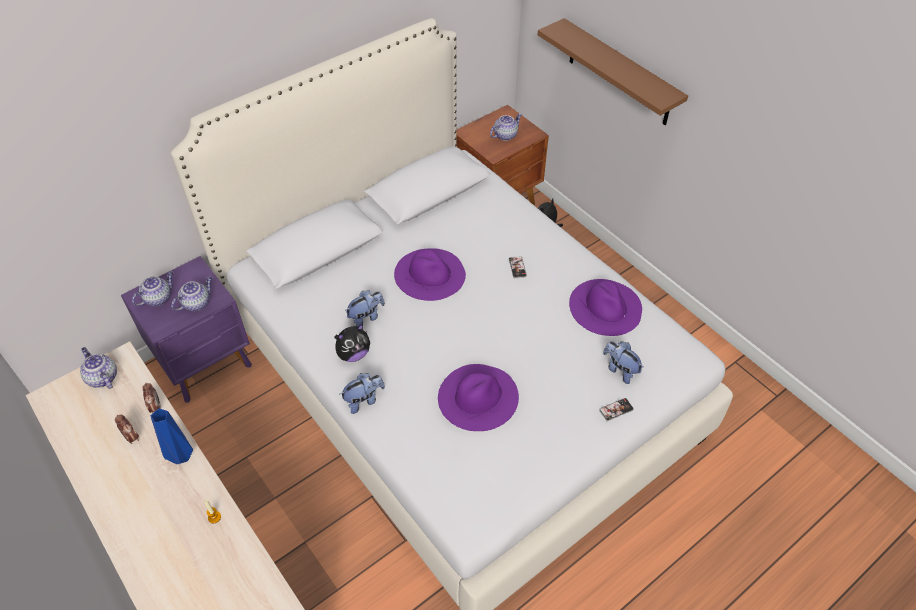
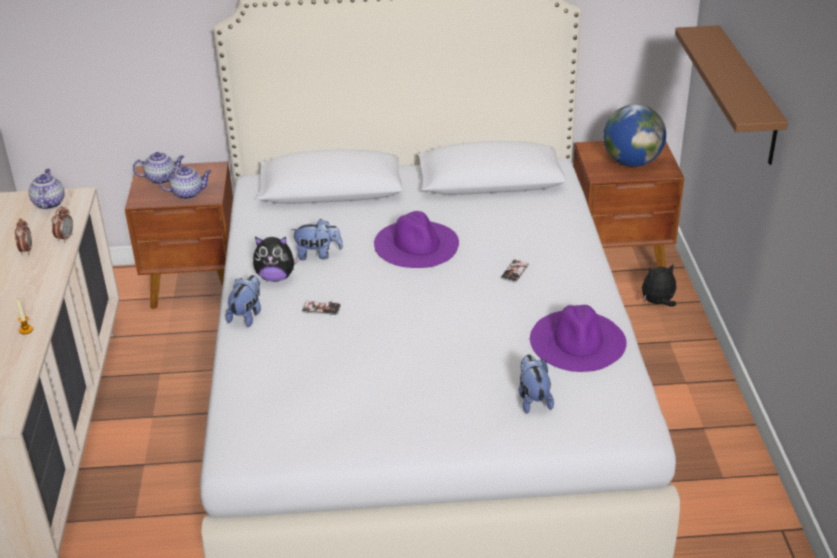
camera: 35 degrees right, 15 degrees down
(180, 457) = (46, 278): blue vase -> none
(207, 364) = (197, 286): purple nightstand -> brown nightstand
(364, 400) = (247, 315): plush toy -> plush toy turned 75 degrees counterclockwise
(478, 396) = (354, 355): purple hat -> none
(505, 135) = (631, 162): teapot -> globe
(616, 409) = (489, 429): phone -> phone (321, 308)

